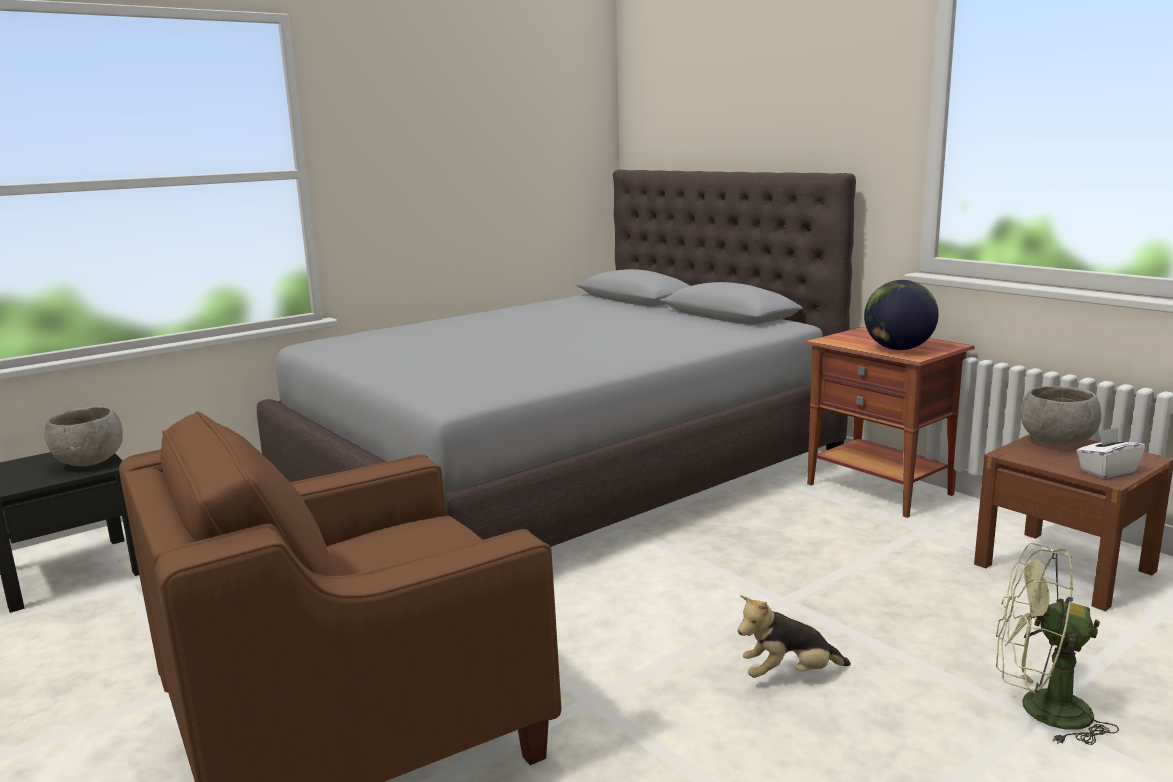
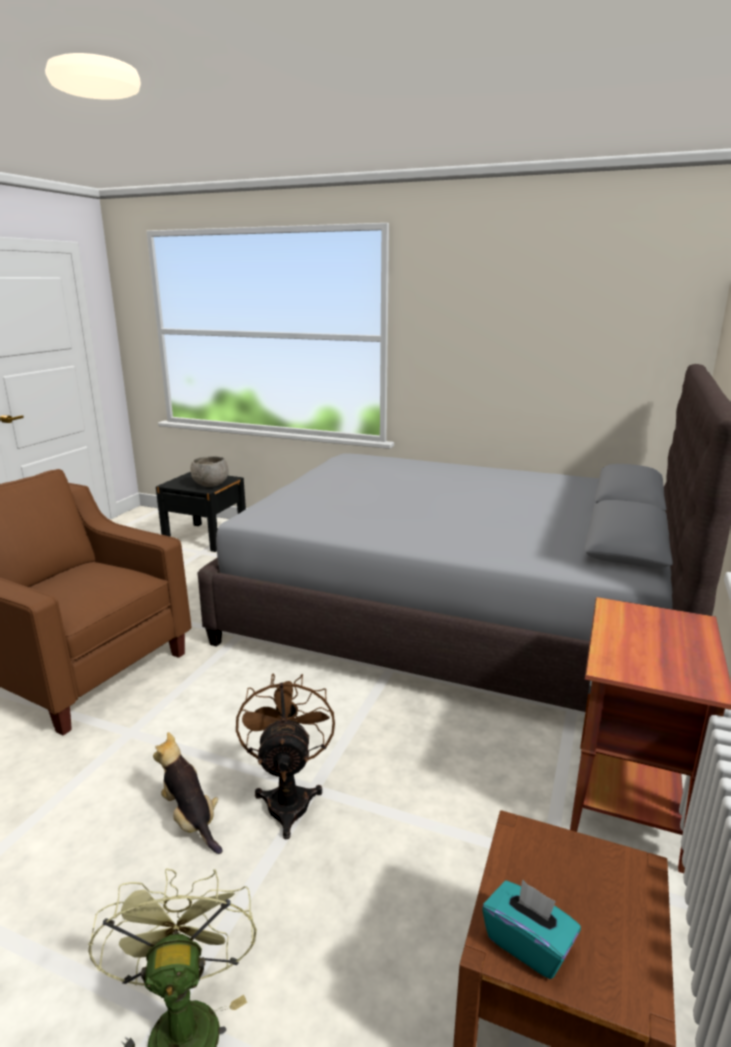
camera: 60 degrees right, 5 degrees up
(790, 615) = (288, 798): none -> brown fan
(898, 349) = (631, 653): globe -> none
(1057, 442) = (612, 878): grey bowl -> none
(1107, 471) = (528, 943): white tissue box -> turquoise tissue box

